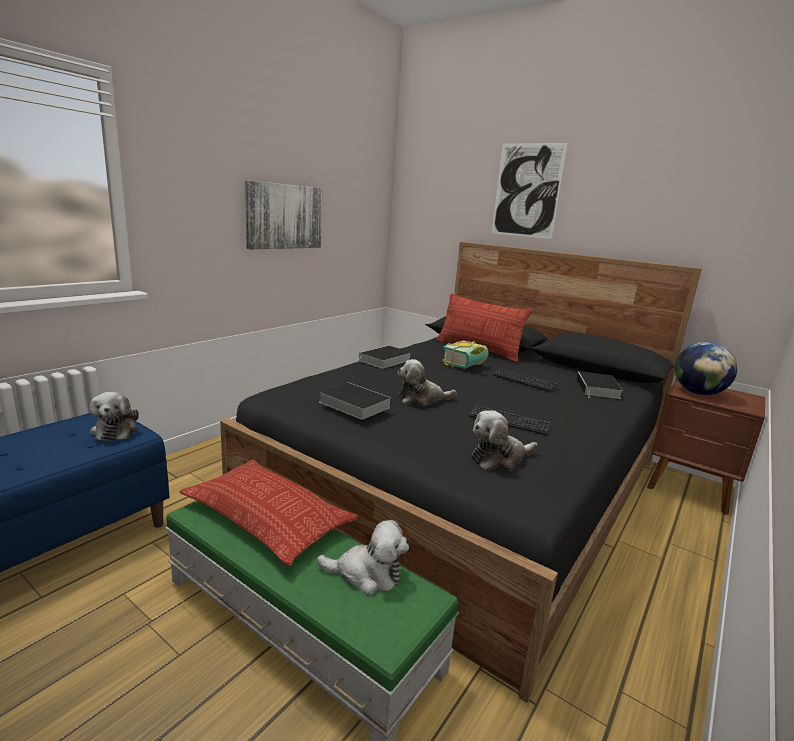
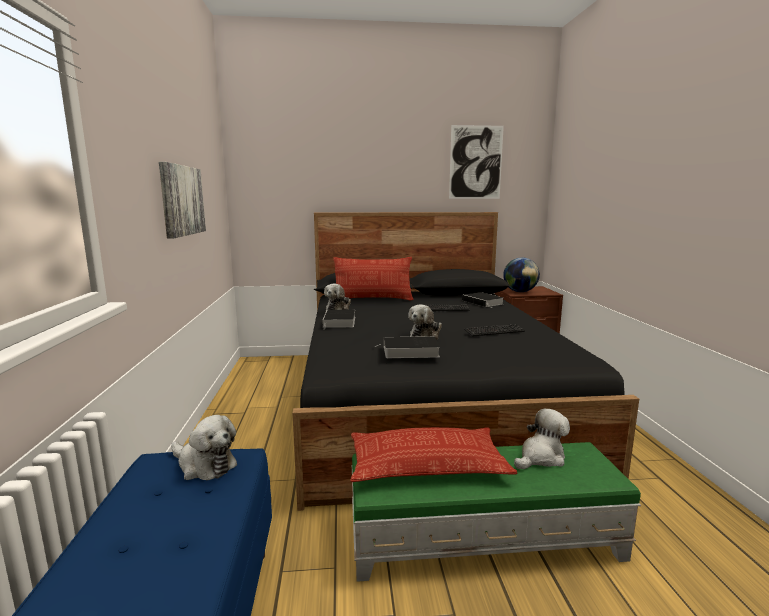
camera: 40 degrees left, 5 degrees down
(468, 365) = (396, 309): book -> none
(499, 459) = (538, 350): plush toy -> plush toy (338, 309)
(527, 190) = (365, 166): picture -> picture (475, 162)

